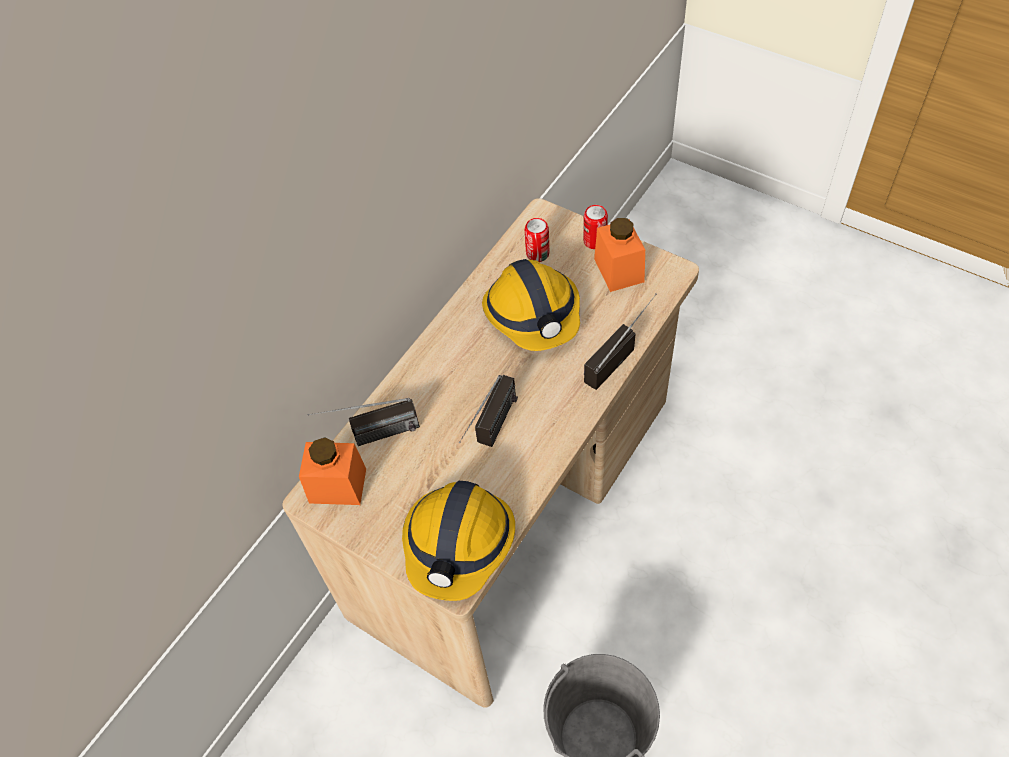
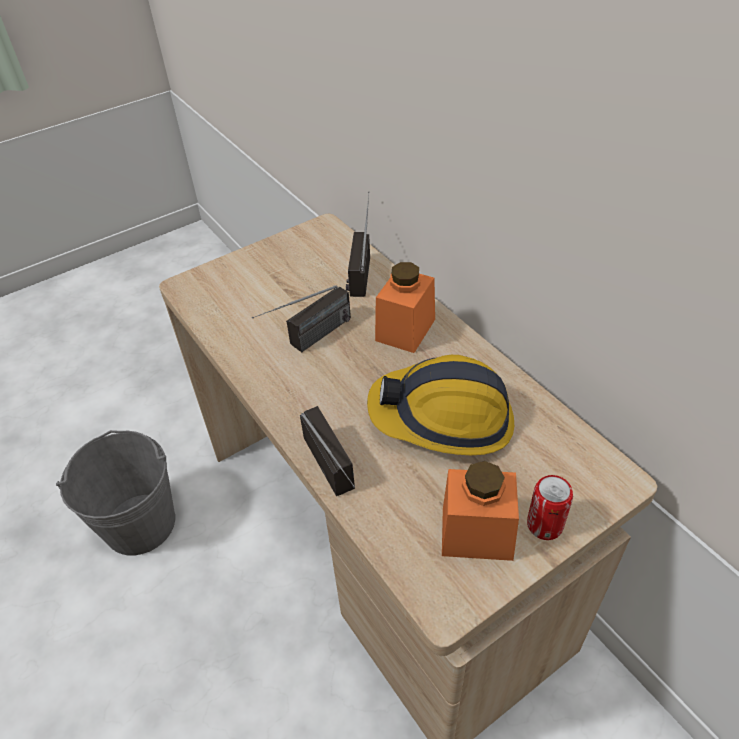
camera: 110 degrees right, 10 degrees down
(337, 485) = (325, 241): orange jar -> orange jar (405, 330)
(459, 543) = (218, 295): hard hat -> none
(492, 433) = (308, 341): radio -> radio turned 90 degrees counterclockwise
(537, 254) = (543, 452): can -> none

